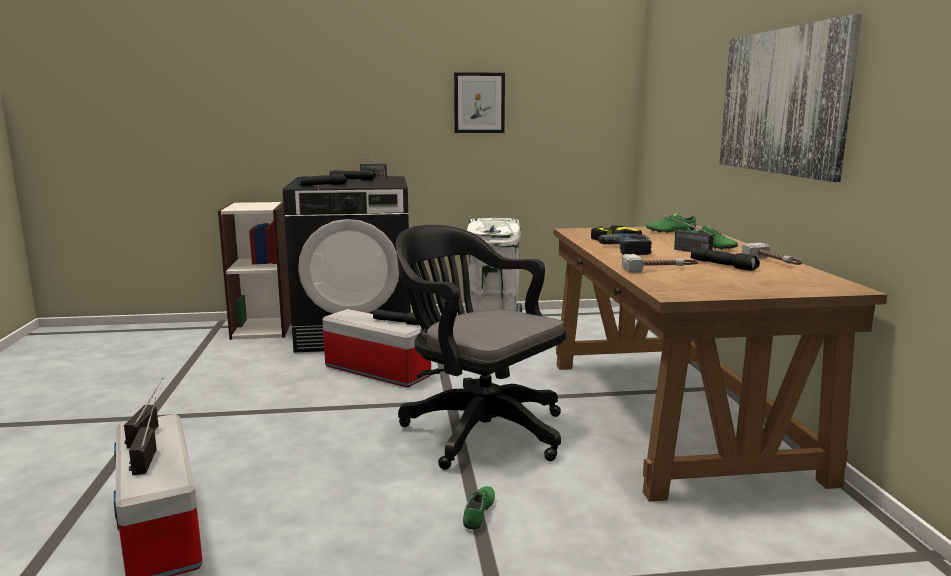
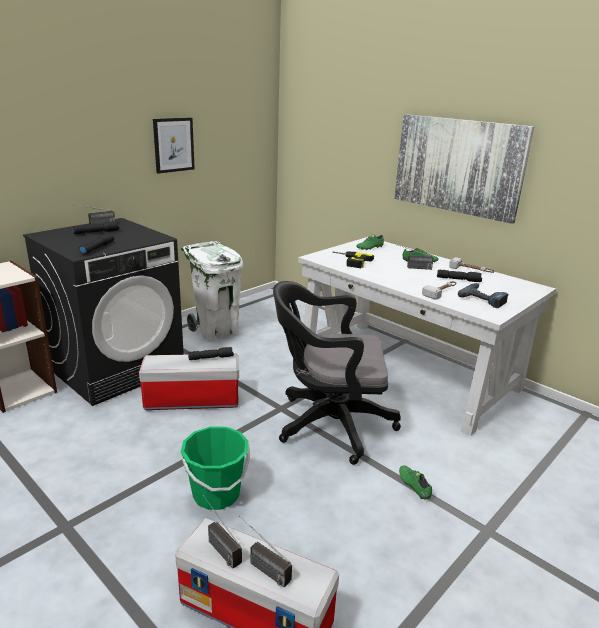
camera: 40 degrees left, 10 degrees up
(278, 440) = (216, 494): none -> green bucket
(631, 249) = (388, 273): power drill -> power drill (483, 298)
(673, 414) = (407, 370): brown desk -> white desk

